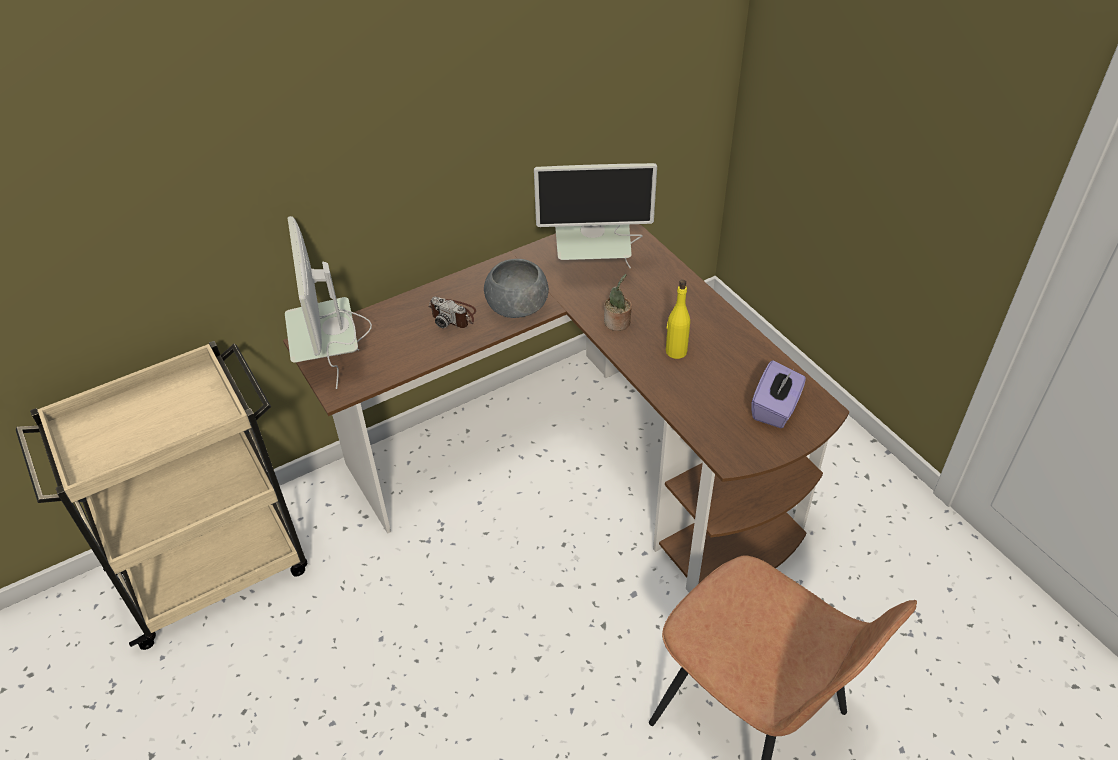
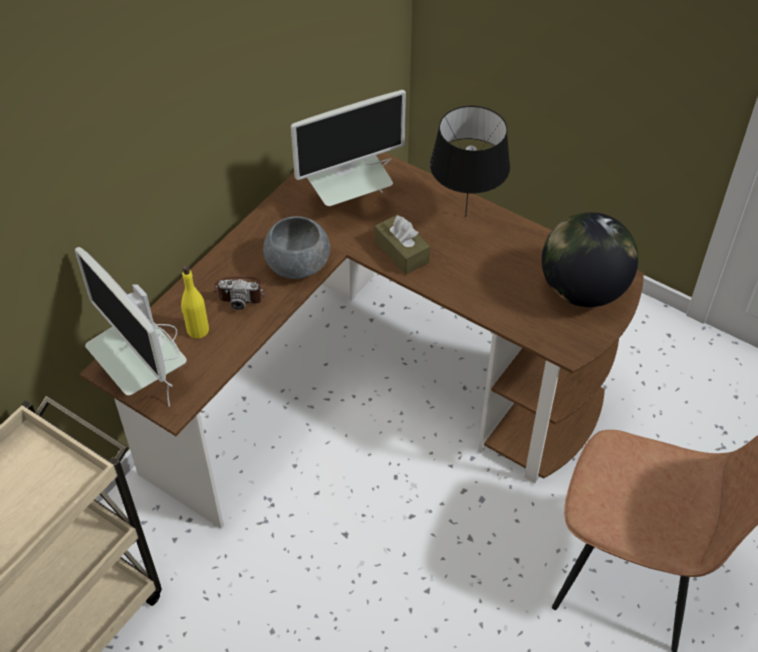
camera: 25 degrees left, 5 degrees up
(617, 323) = (401, 252): potted plant -> brown tissue box
(676, 351) = (469, 263): yellow bottle -> yellow bottle (197, 330)
(697, 309) = (466, 216): none -> black table lamp
(775, 408) = (582, 290): purple tissue box -> globe

